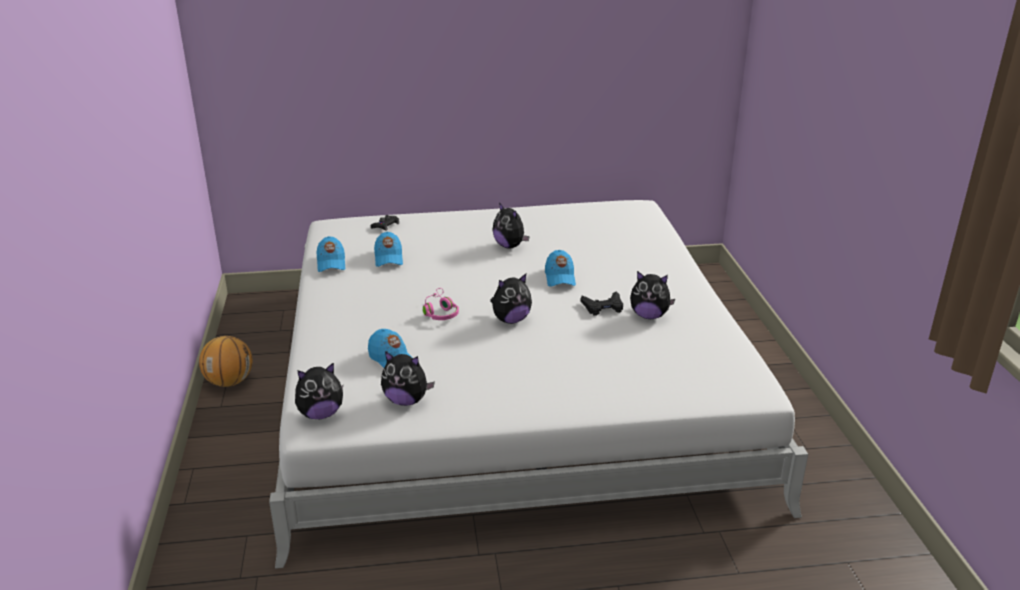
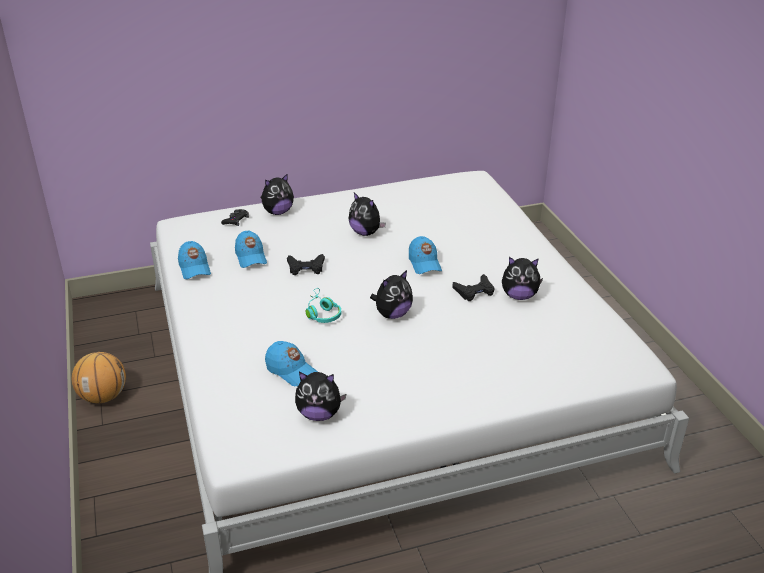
camera: 10 degrees left, 5 degrees up
(320, 414) = (239, 439): plush toy -> plush toy (277, 212)
(439, 271) = (306, 268): none -> black game controller
(440, 312) = (322, 313): pink headphones -> turquoise headphones

